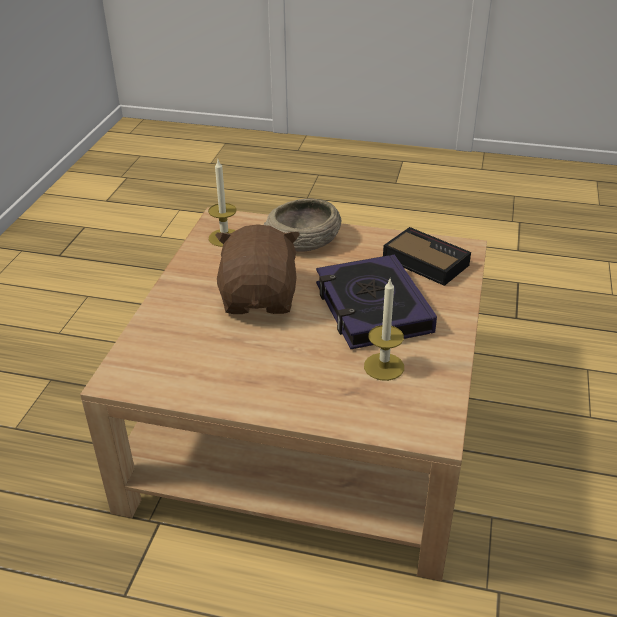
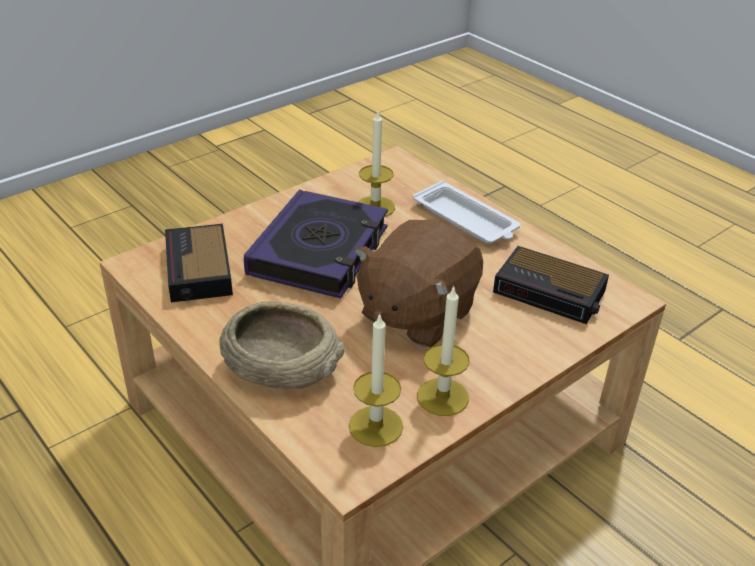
camera: 145 degrees left, 0 degrees up
(177, 358) = (551, 292): none -> alarm clock
(201, 263) = (442, 397): none -> candle
(297, 393) = (466, 220): none -> white tray

